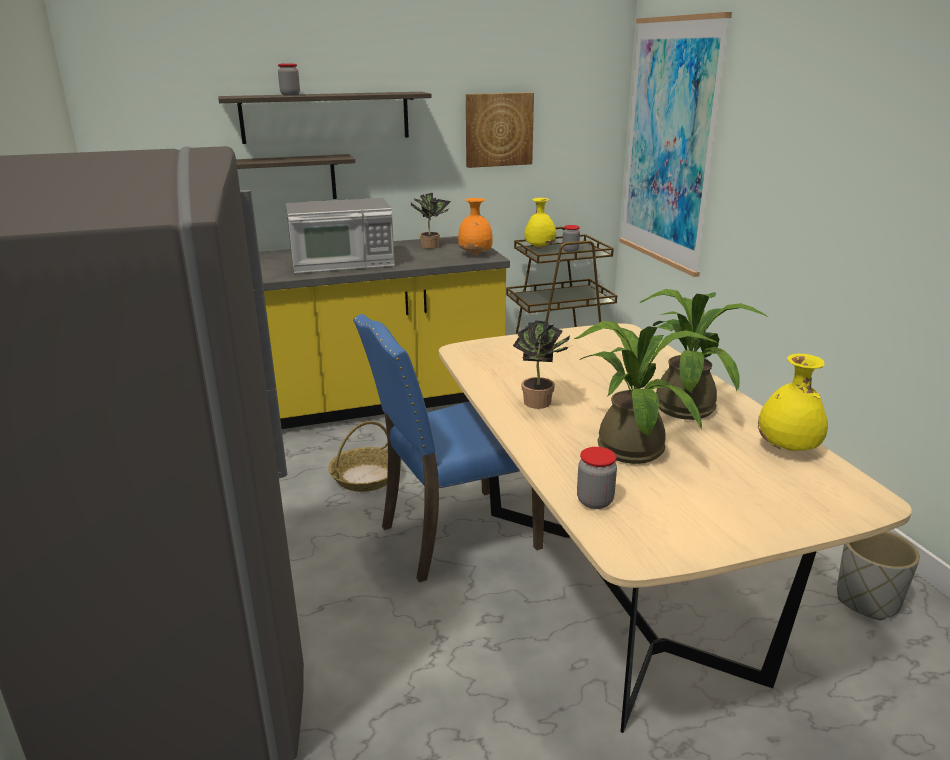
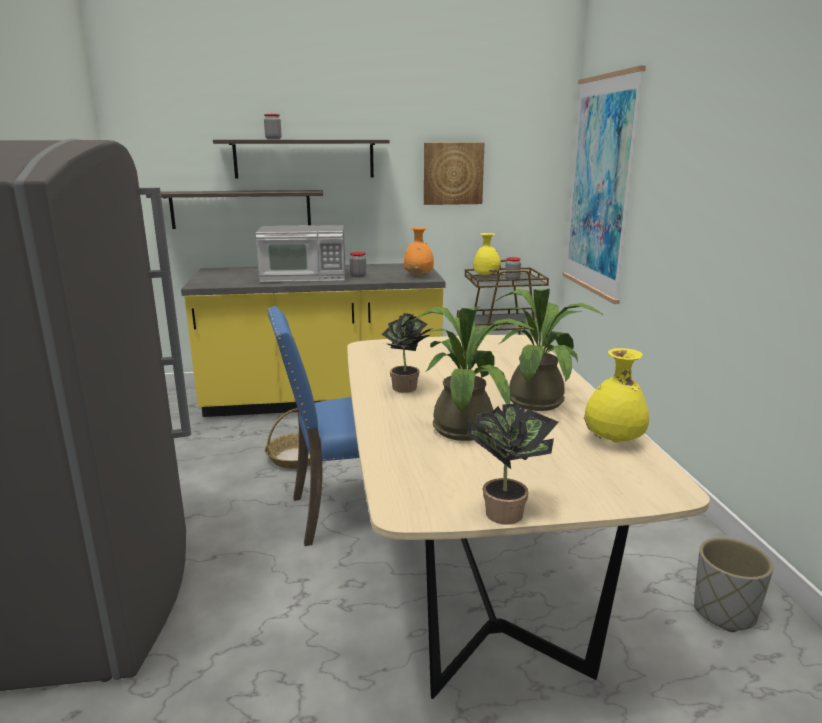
camera: 10 degrees right, 5 degrees down
(431, 246) = (386, 268): potted plant -> potted plant (506, 511)
(595, 501) = (402, 466): jar -> jar (358, 276)

